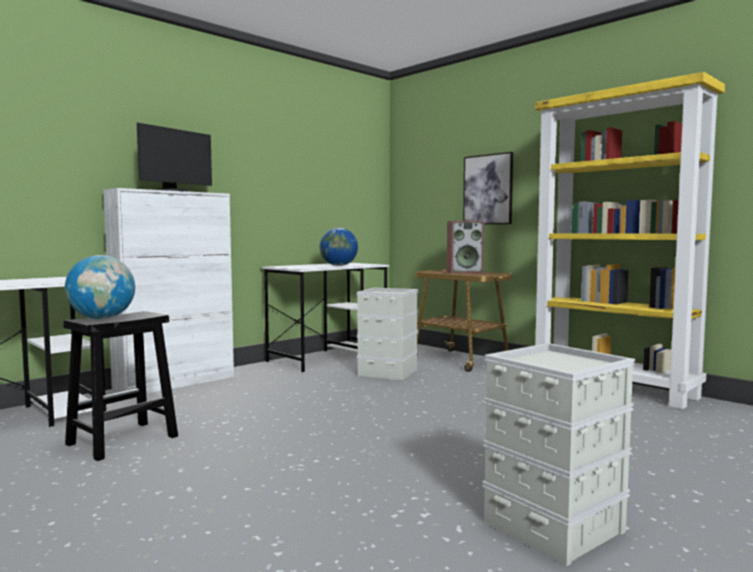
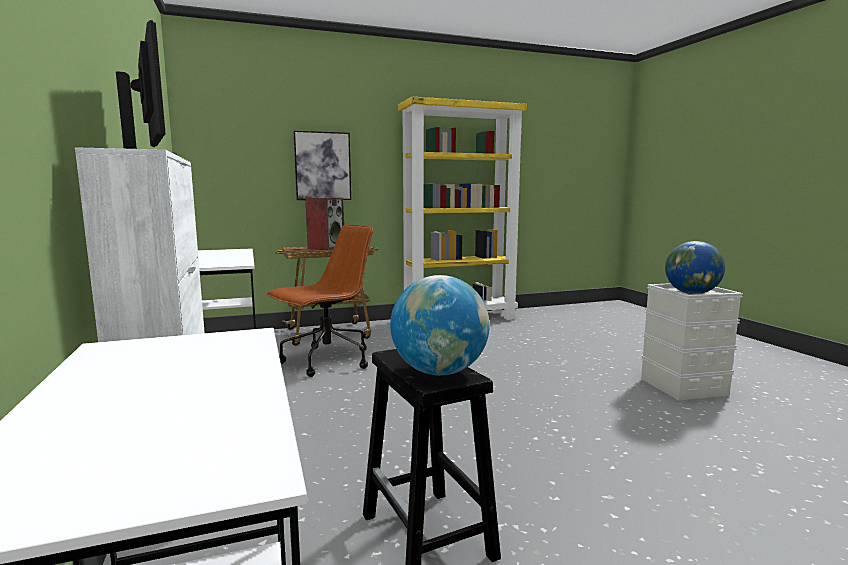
camera: 65 degrees left, 5 degrees up
(338, 266) = (232, 256): globe -> globe (692, 293)
(388, 372) = (326, 361): grey storage box -> brown office chair

